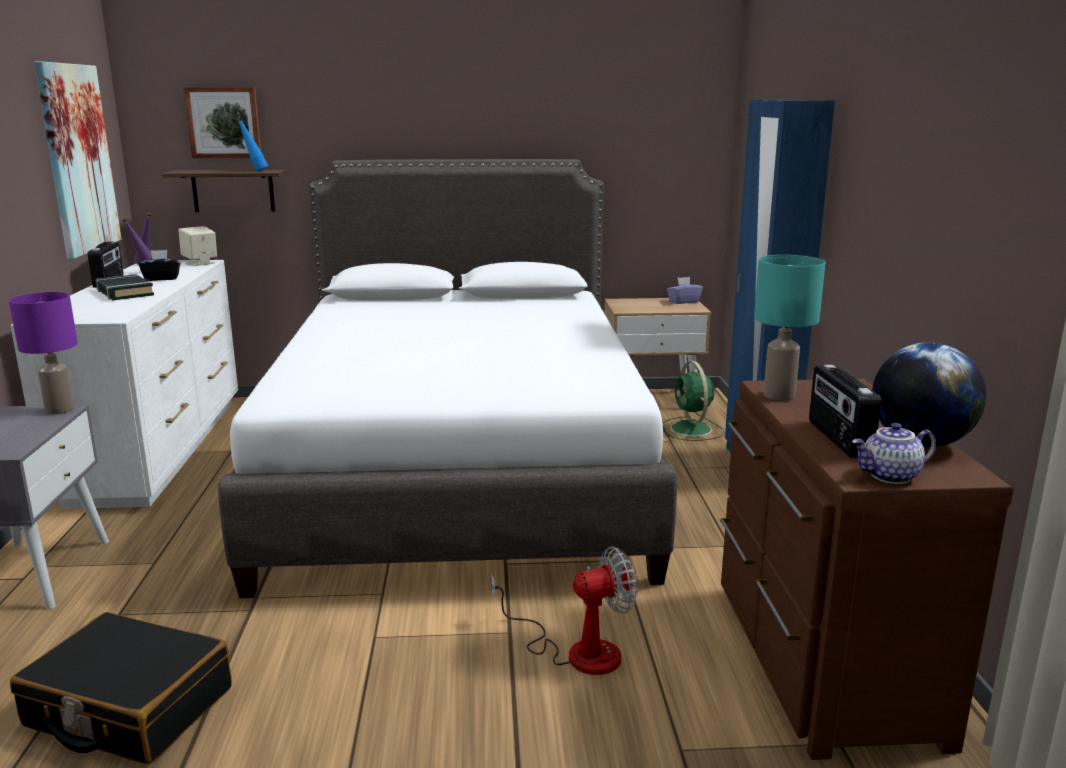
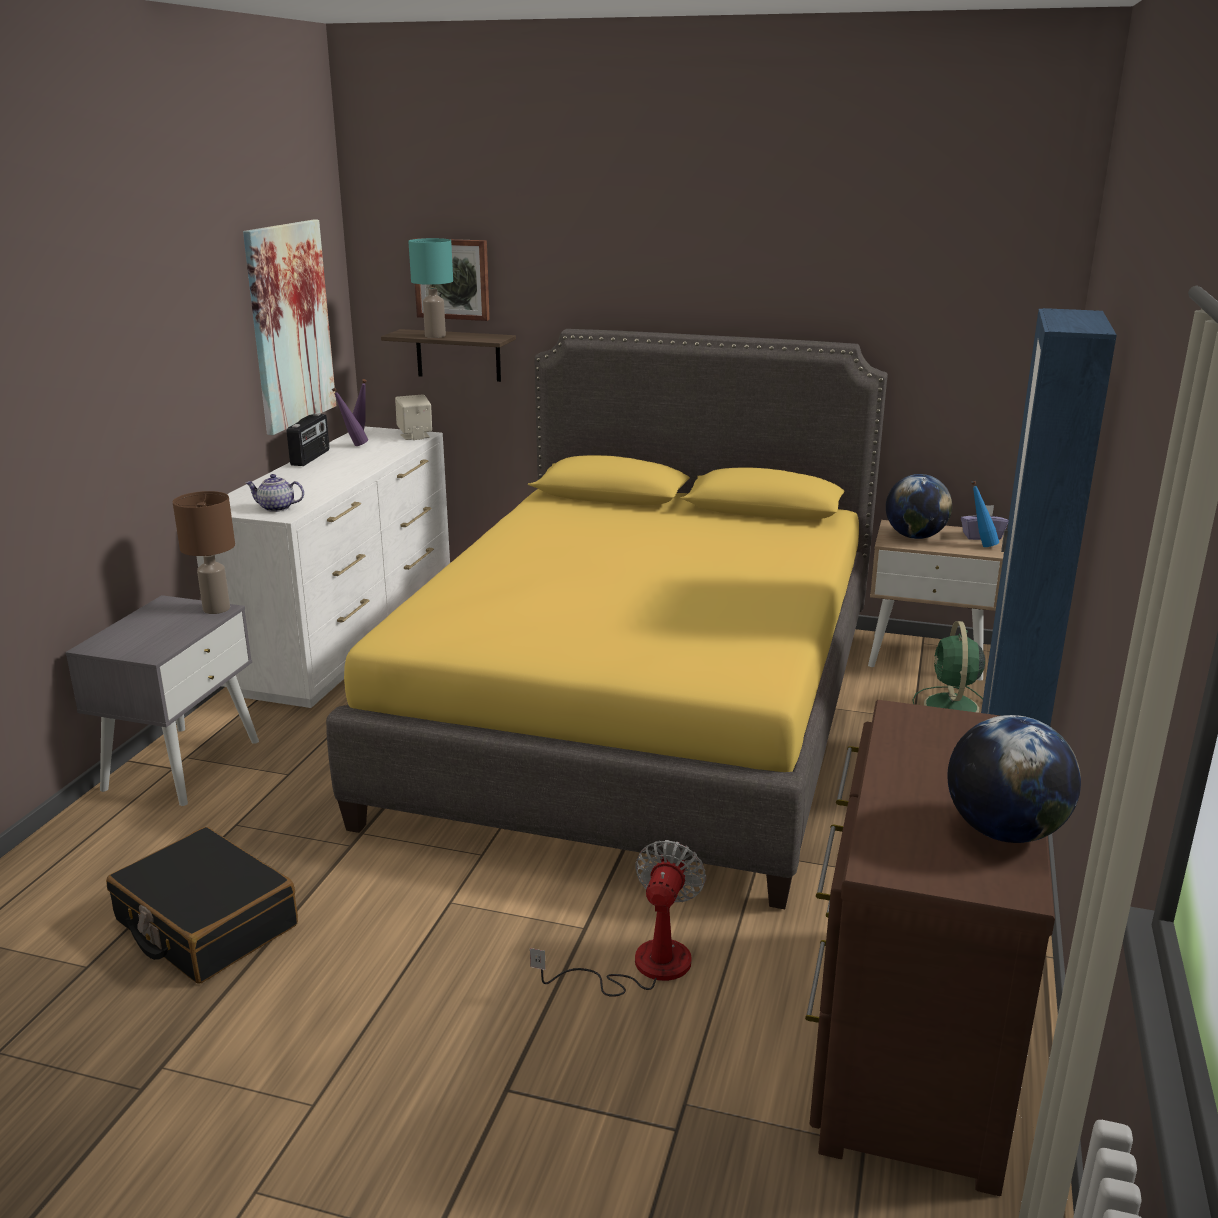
camera: 20 degrees right, 5 degrees up
(59, 410) = (216, 609): purple table lamp -> brown table lamp
(124, 293) = (315, 477): black book -> none
(162, 278) = (363, 458): black tissue box -> none
(255, 170) = (478, 337): blue bottle -> blue bottle (980, 545)
(459, 469) = (639, 716): white bed -> yellow bed
(577, 651) = (642, 966): fan -> fan turned 75 degrees counterclockwise
(638, 306) = (915, 537): none -> globe
(778, 396) = (899, 730): turquoise table lamp -> turquoise table lamp (434, 336)
(838, 439) = (909, 807): radio -> none
(890, 477) = (917, 872): teapot -> teapot (276, 508)

